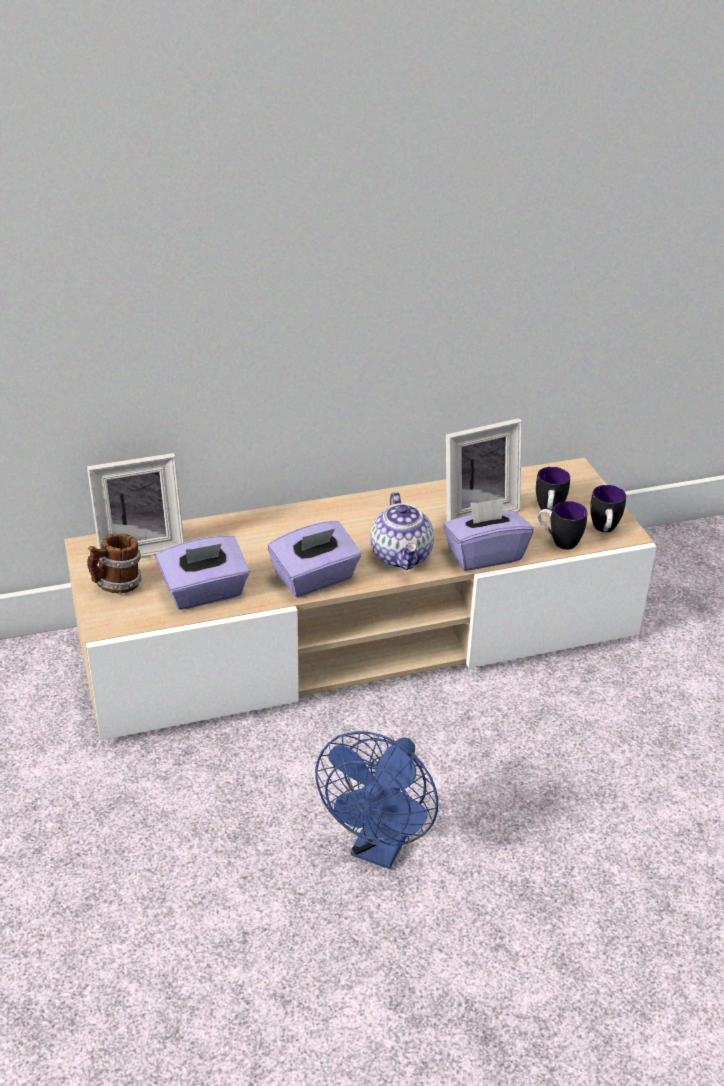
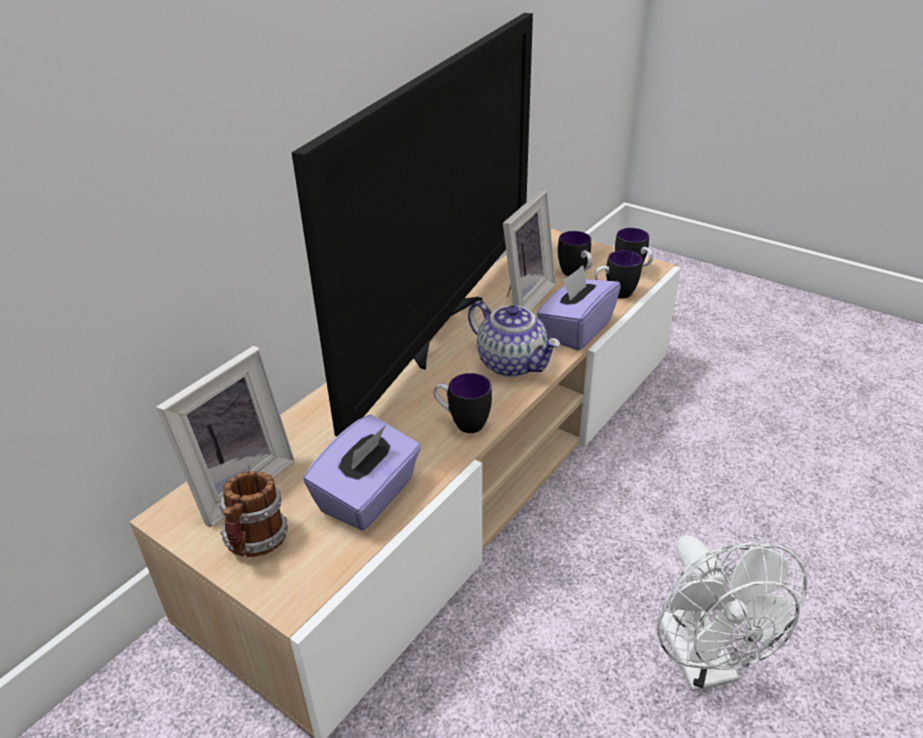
camera: 35 degrees left, 0 degrees up
(315, 579) = (462, 423): purple tissue box -> mug
(380, 847) = (703, 664): blue fan -> white fan
(383, 506) = (441, 328): none -> television

